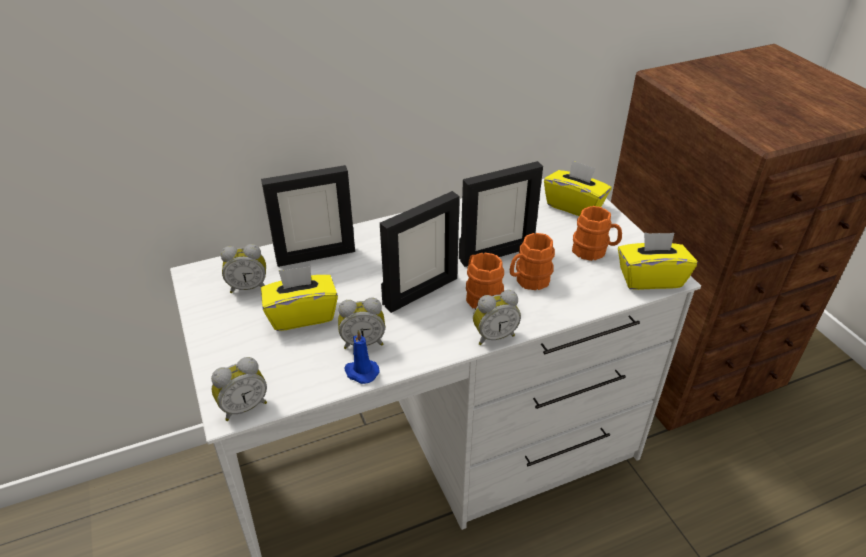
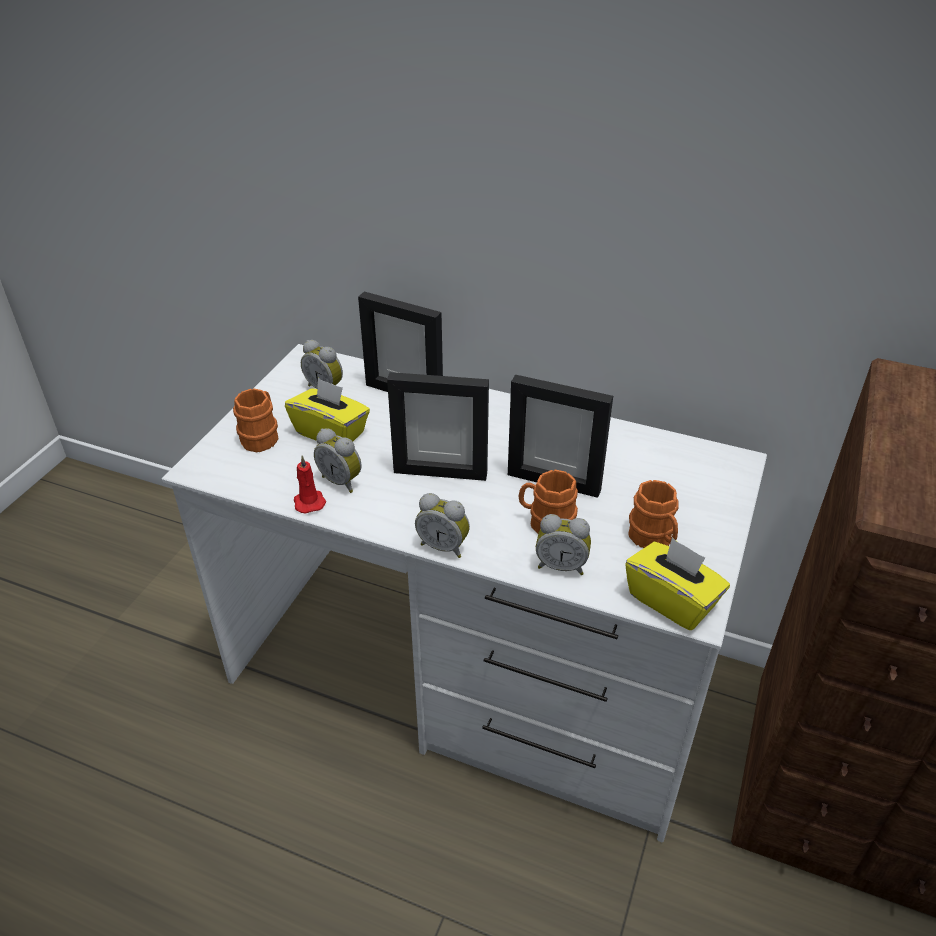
camera: 45 degrees right, 0 degrees up
(243, 406) = (208, 471): alarm clock -> alarm clock (561, 565)
(361, 372) = (309, 501): blue candle -> red candle
(481, 296) = (483, 507): orange mug -> orange mug (262, 436)
(574, 206) = (704, 485): yellow tissue box -> none

